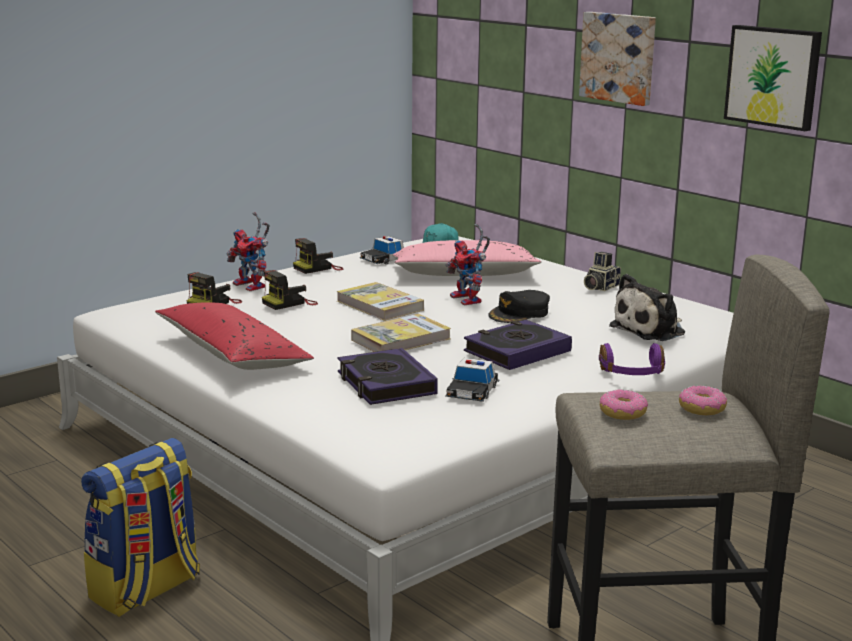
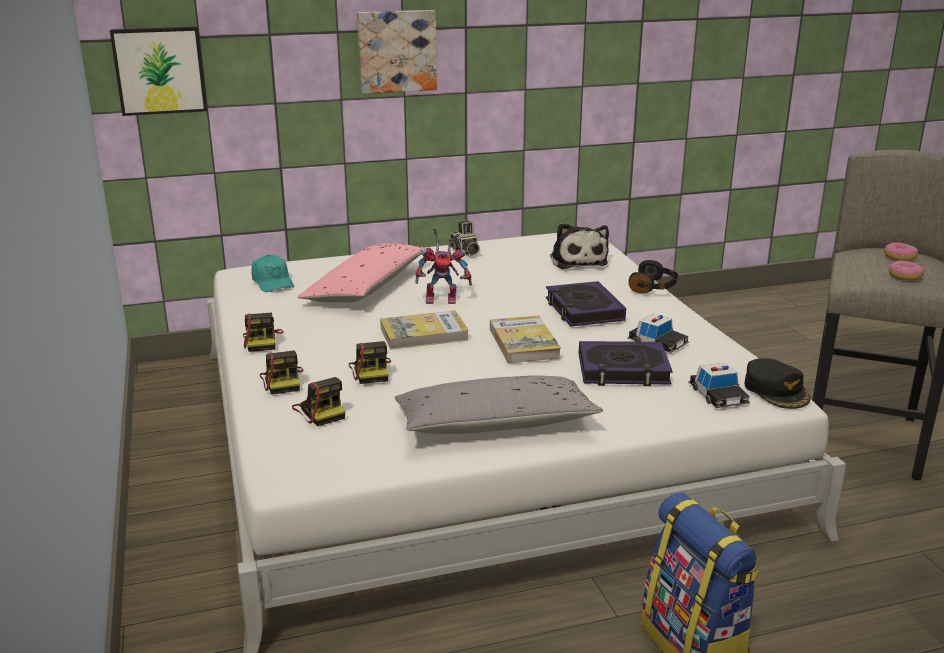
camera: 65 degrees left, 5 degrees up
(232, 354) = (495, 424): red pillow -> grey pillow
(253, 286) = (283, 381): toy robot -> camera
(385, 259) = (274, 308): toy car -> toy car (718, 395)
(519, 314) = (499, 290): black cap -> black cap (776, 390)
(632, 374) = (654, 287): purple headphones -> black headphones
(773, 76) = (548, 45): picture -> picture (159, 70)

